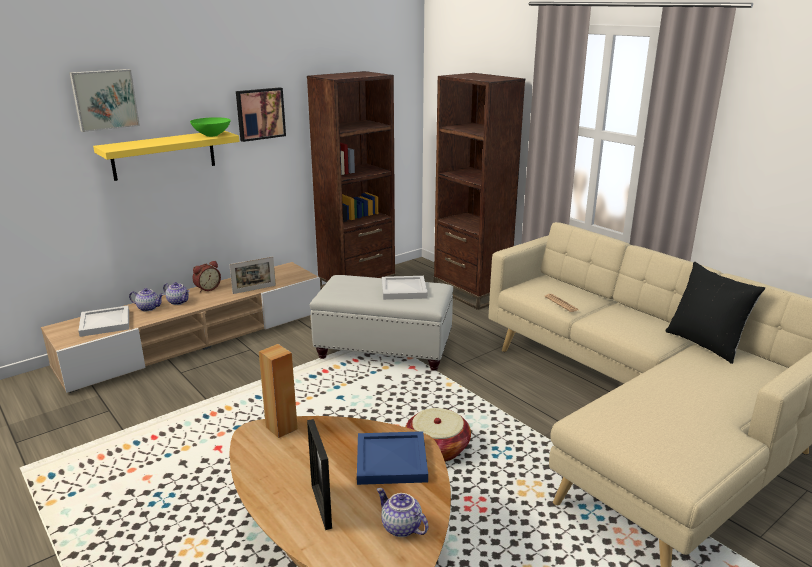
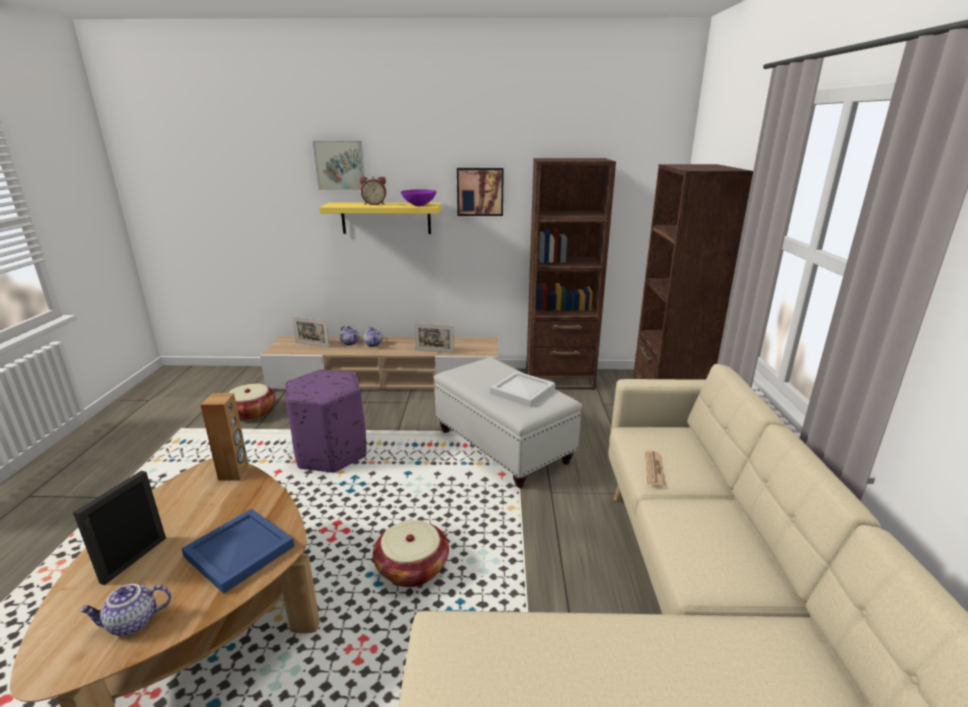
camera: 40 degrees right, 0 degrees up
(89, 419) = (252, 412): none -> basket
(106, 323) = (312, 345): white tray -> picture frame
(207, 288) = (406, 340): alarm clock -> alarm clock (374, 204)
(212, 135) = (419, 205): green bowl -> purple bowl
(245, 413) = (331, 453): none -> purple ottoman
(400, 527) = (132, 623): teapot -> teapot turned 105 degrees counterclockwise
(705, 344) = (793, 627): black pillow -> none

